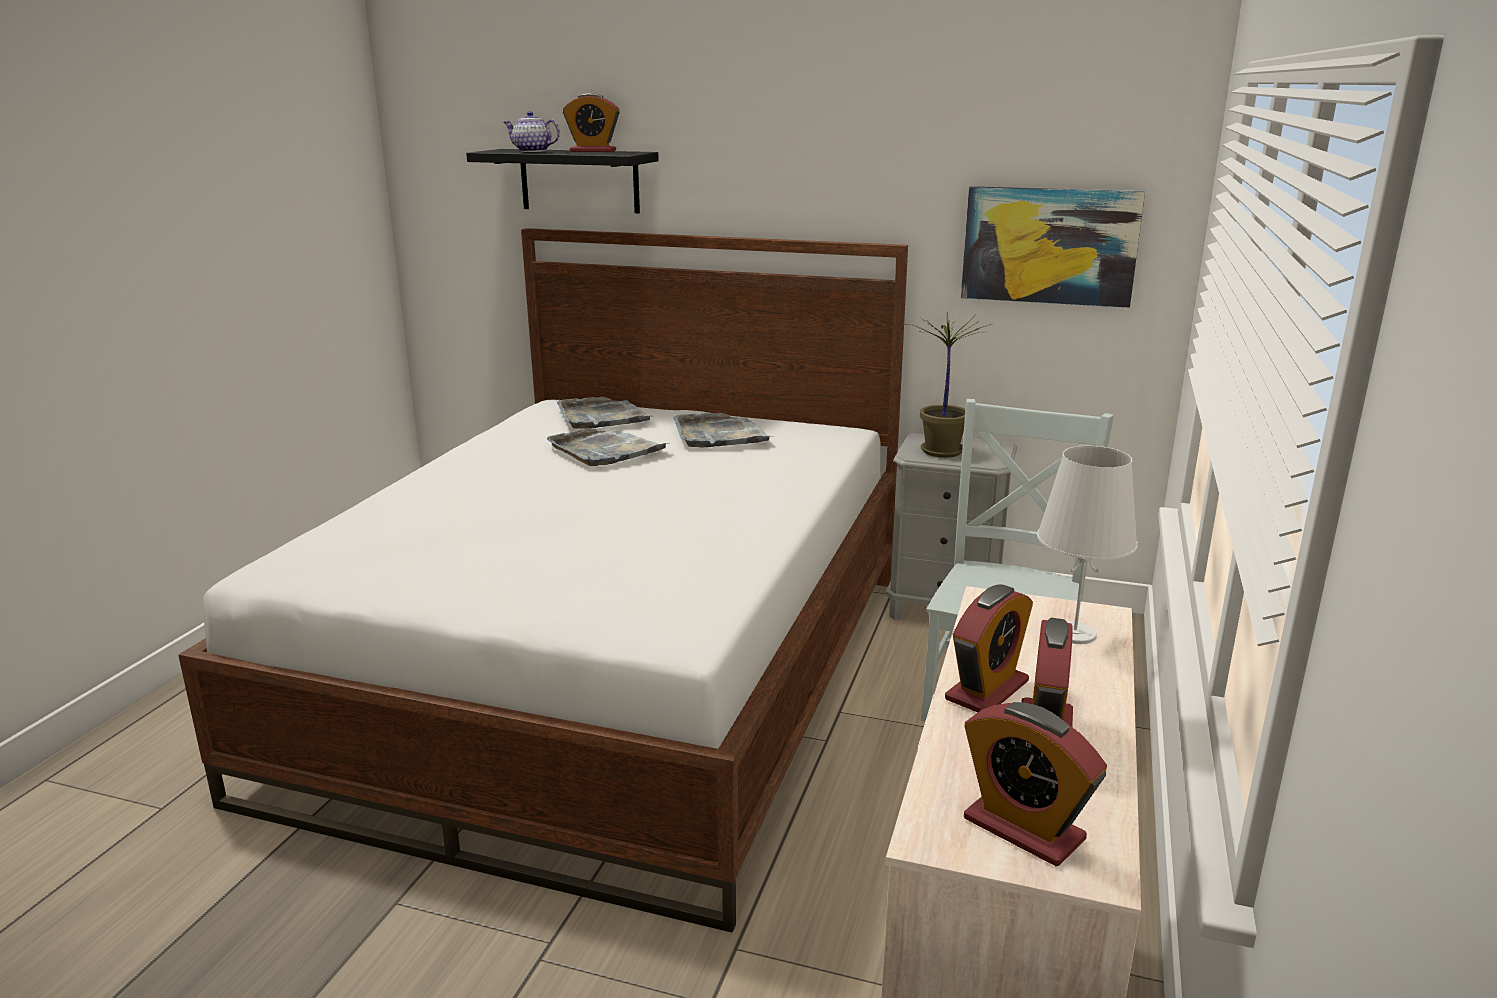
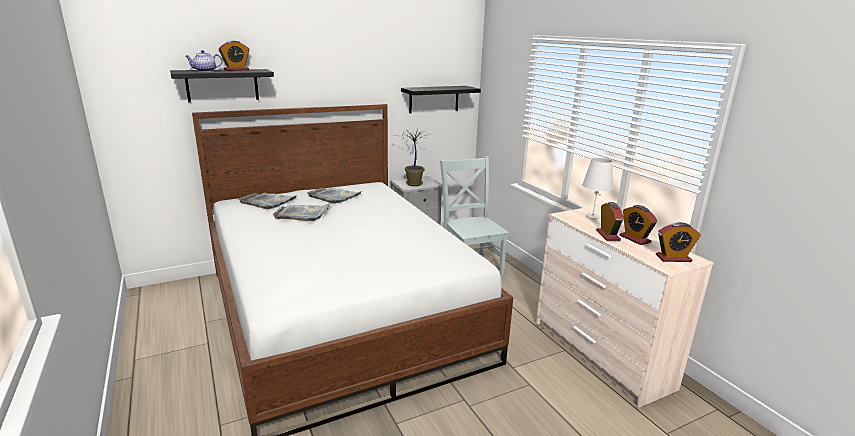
camera: 45 degrees left, 0 degrees up
(1049, 246) = (434, 99): picture -> black shelf

